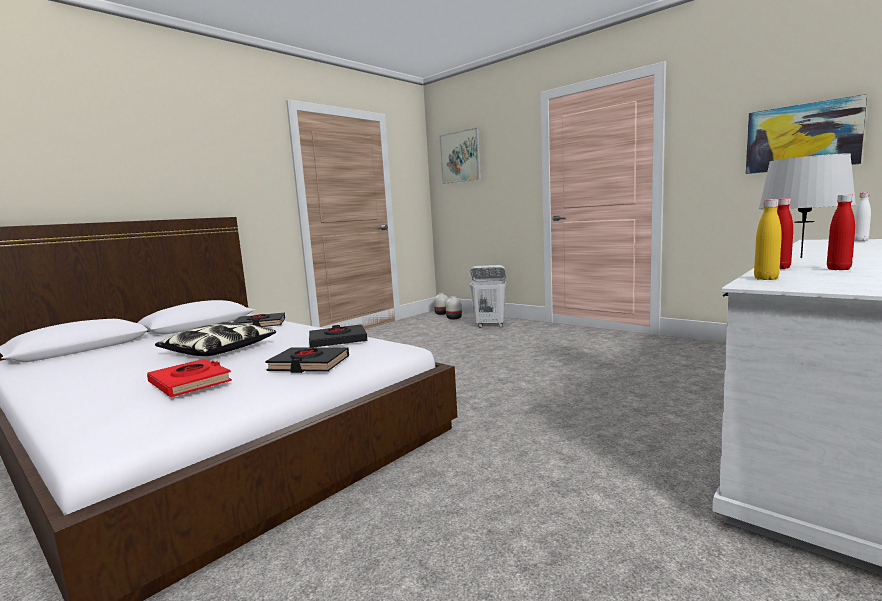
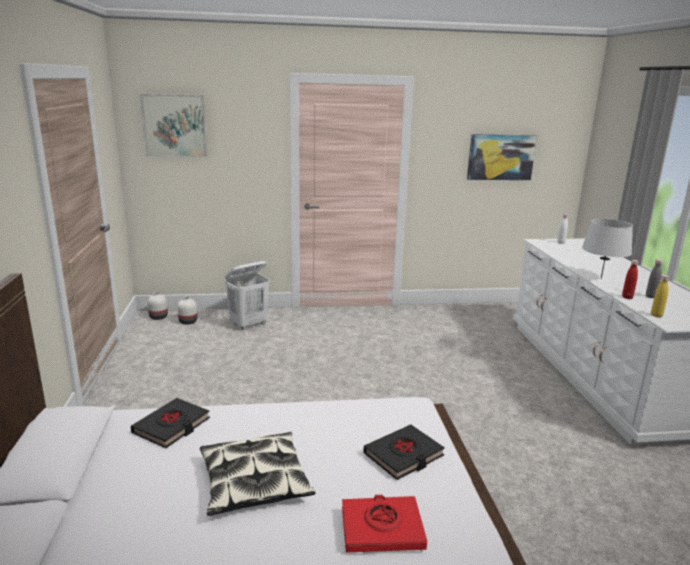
camera: 50 degrees left, 10 degrees up
(338, 340) = (340, 416): black book -> none
(838, 269) = (650, 296): red bottle -> grey bottle

